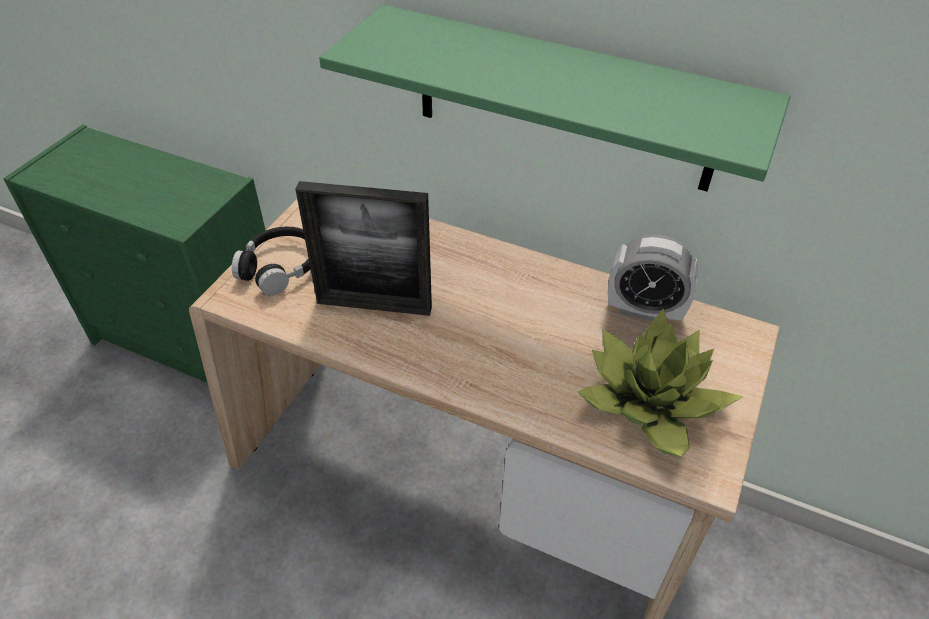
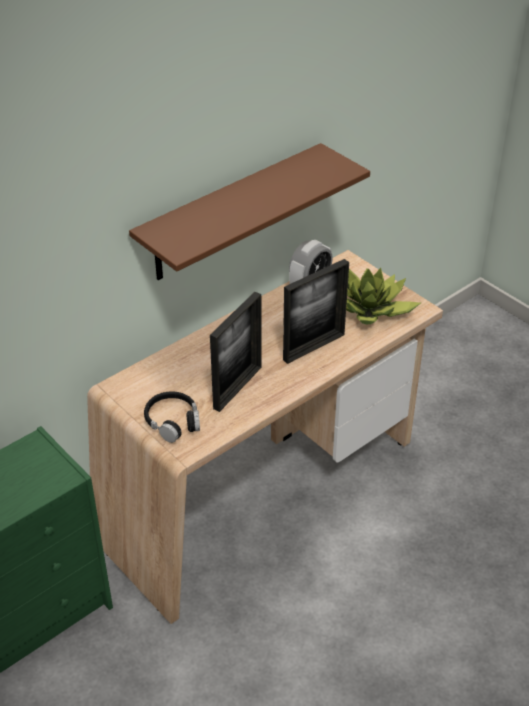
camera: 65 degrees left, 5 degrees down
(509, 359) = (314, 347): none -> picture frame
(564, 100) = (231, 213): green shelf -> brown shelf

